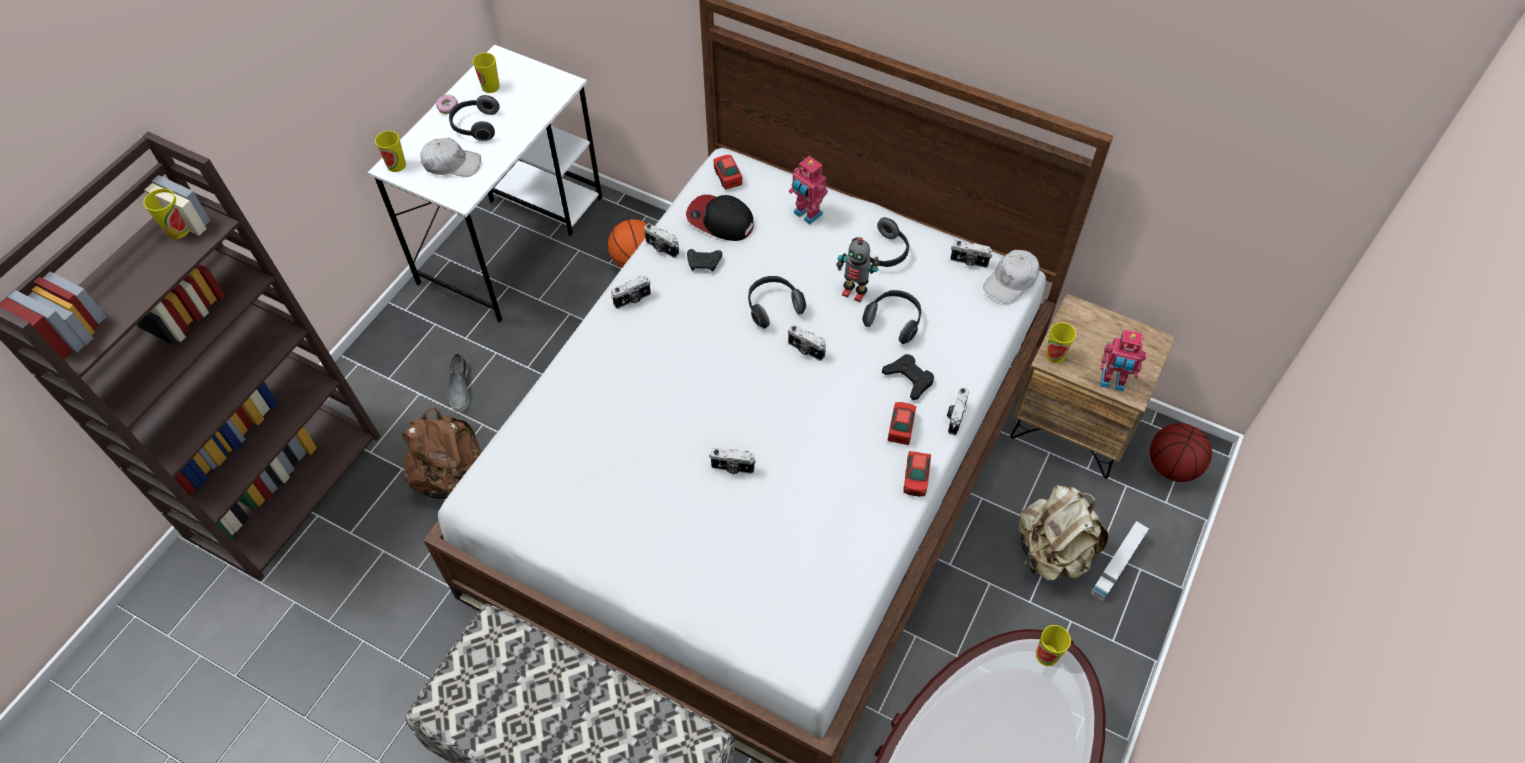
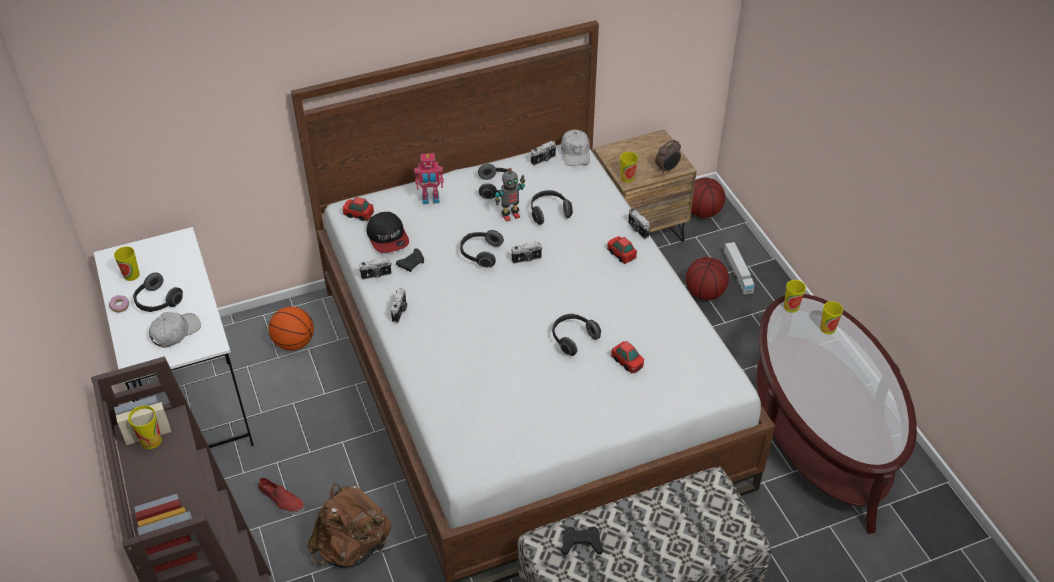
camera: 50 degrees left, 10 degrees down
(396, 165) = (136, 361): cup -> cup (827, 328)
(459, 387) = (281, 500): grey shoe -> red shoe
(720, 220) = (388, 237): cap -> cap turned 90 degrees counterclockwise
(732, 468) = (573, 338): camera -> headphones
(909, 379) = (593, 231): black game controller -> black game controller (581, 543)
(916, 478) = (659, 269): toy car -> toy car (627, 362)
(1052, 552) = (705, 293): beige backpack -> basketball
(1112, 382) = (667, 169): toy robot -> alarm clock

